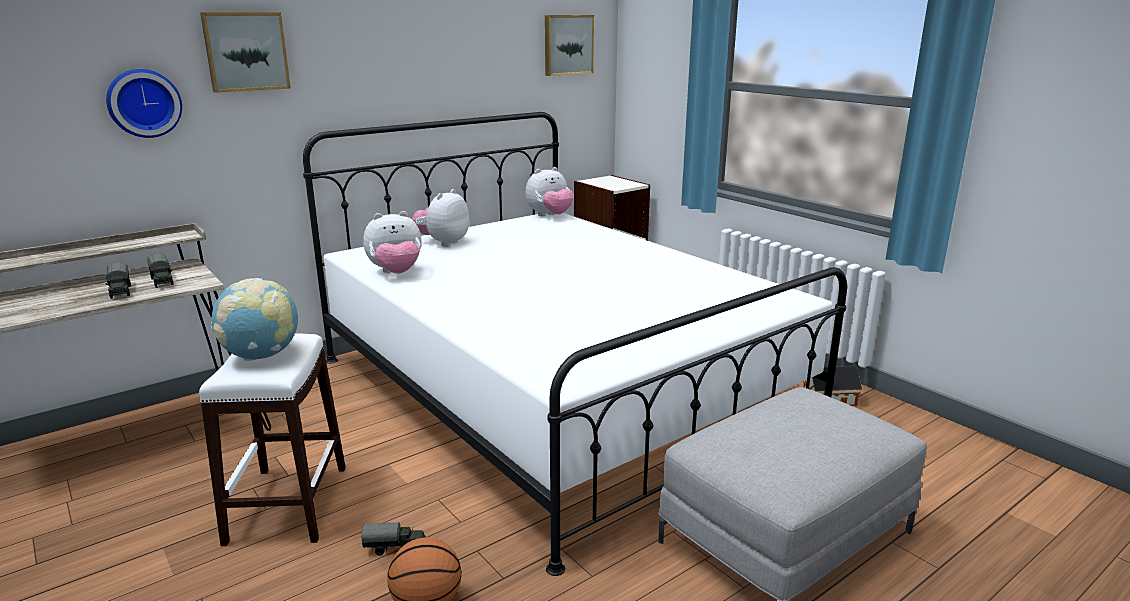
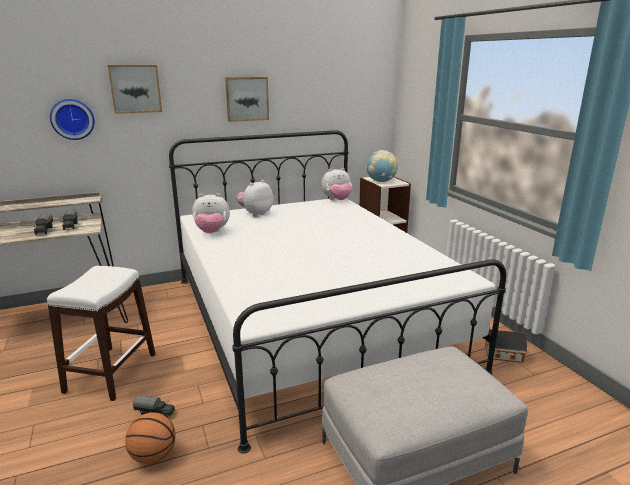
camera: 15 degrees right, 0 degrees up
(261, 356) = (93, 280): globe -> globe (381, 181)
(567, 45) = (358, 85): picture -> picture (247, 99)

